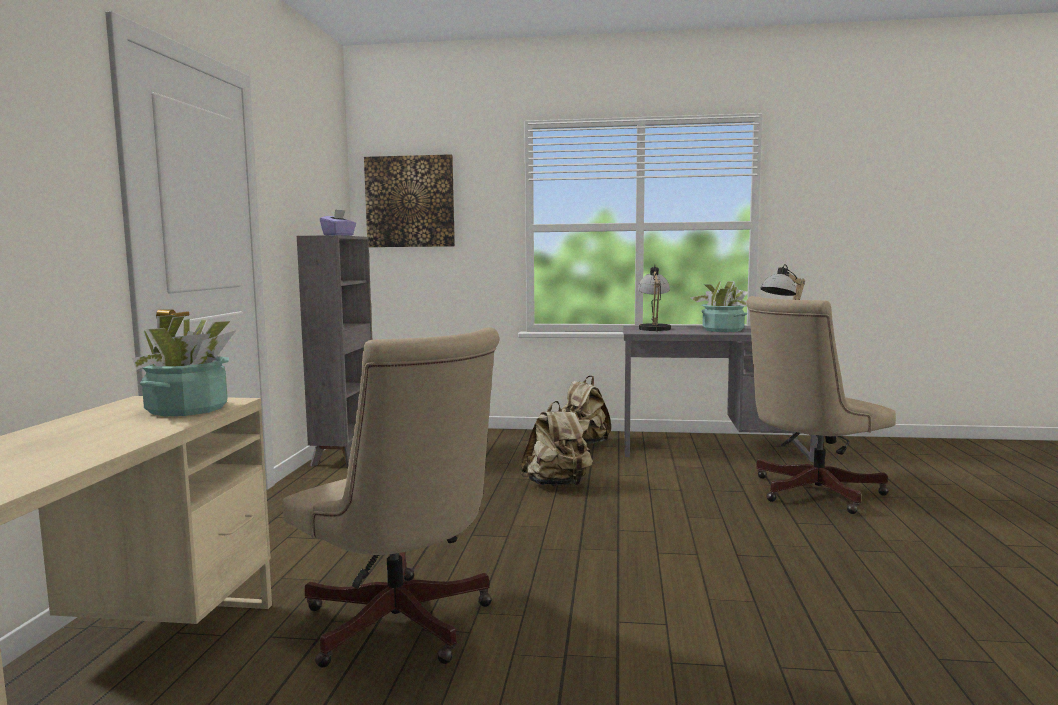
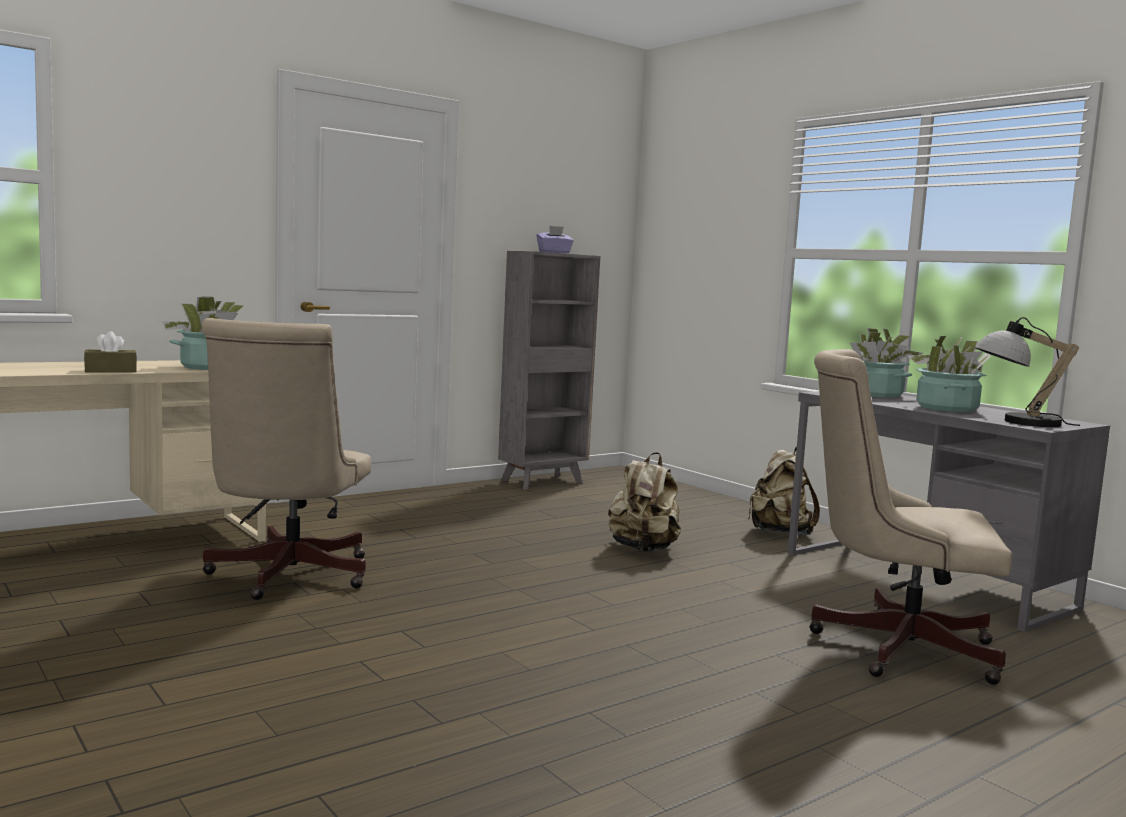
camera: 45 degrees right, 0 degrees up
(118, 443) = (110, 371): none -> brown tissue box
(410, 201) = (683, 219): picture -> none
(654, 328) = (874, 394): table lamp -> potted plant

